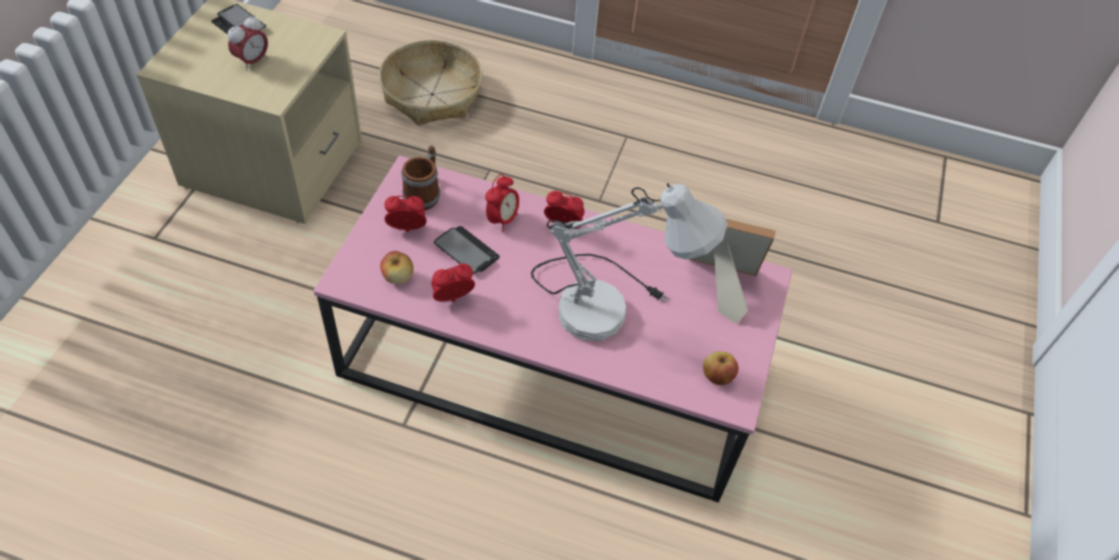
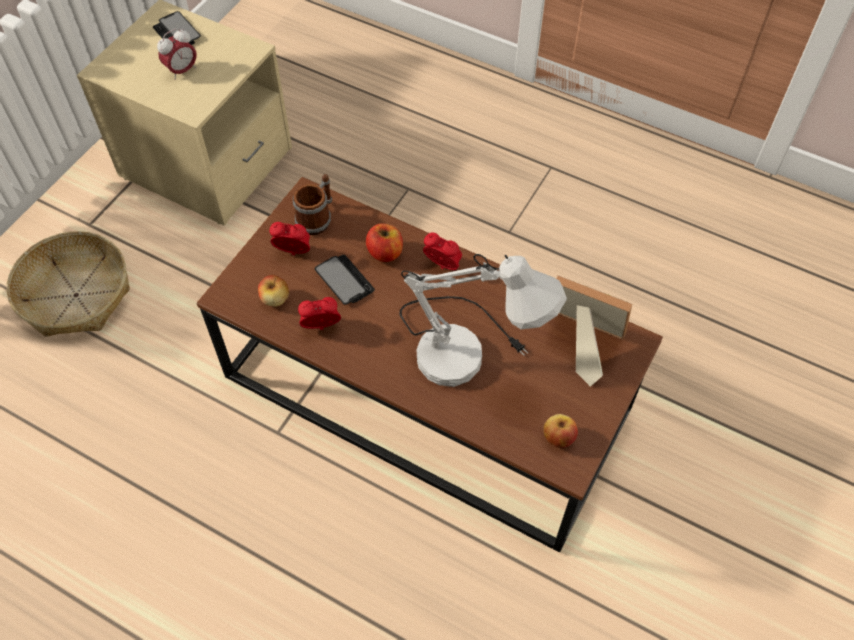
camera: 15 degrees right, 5 degrees up
(431, 94) = (367, 106): basket -> basket (76, 295)
(502, 220) = (385, 252): alarm clock -> apple
(551, 365) = (426, 393): pink coffee table -> brown coffee table

